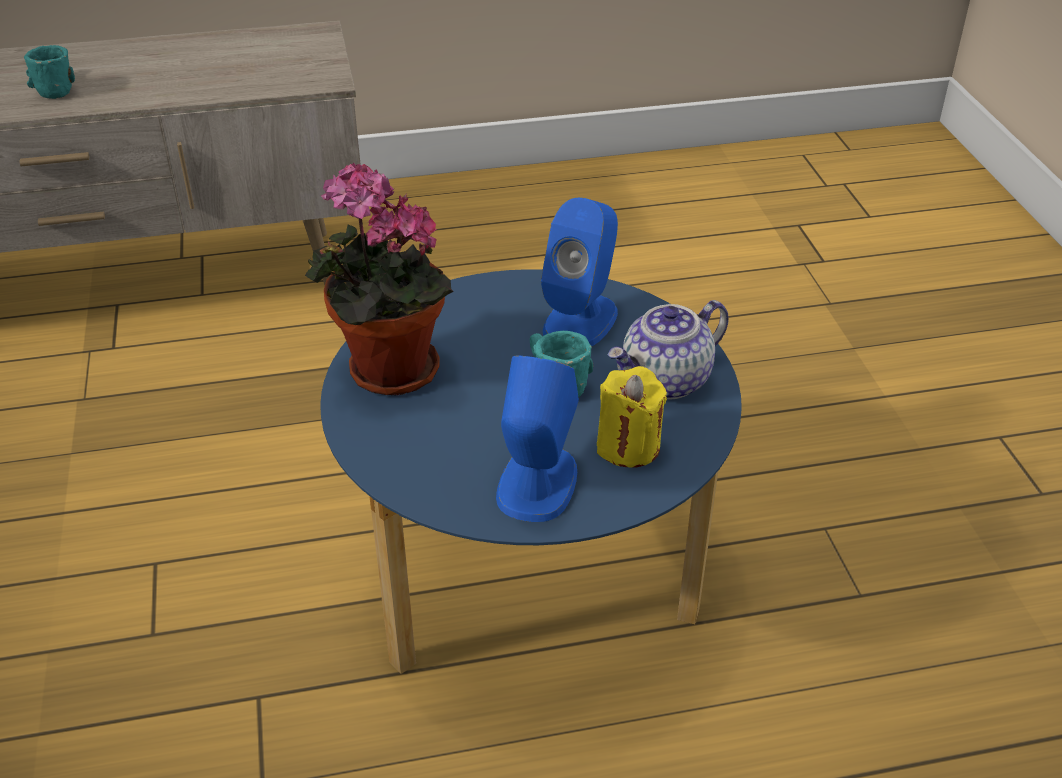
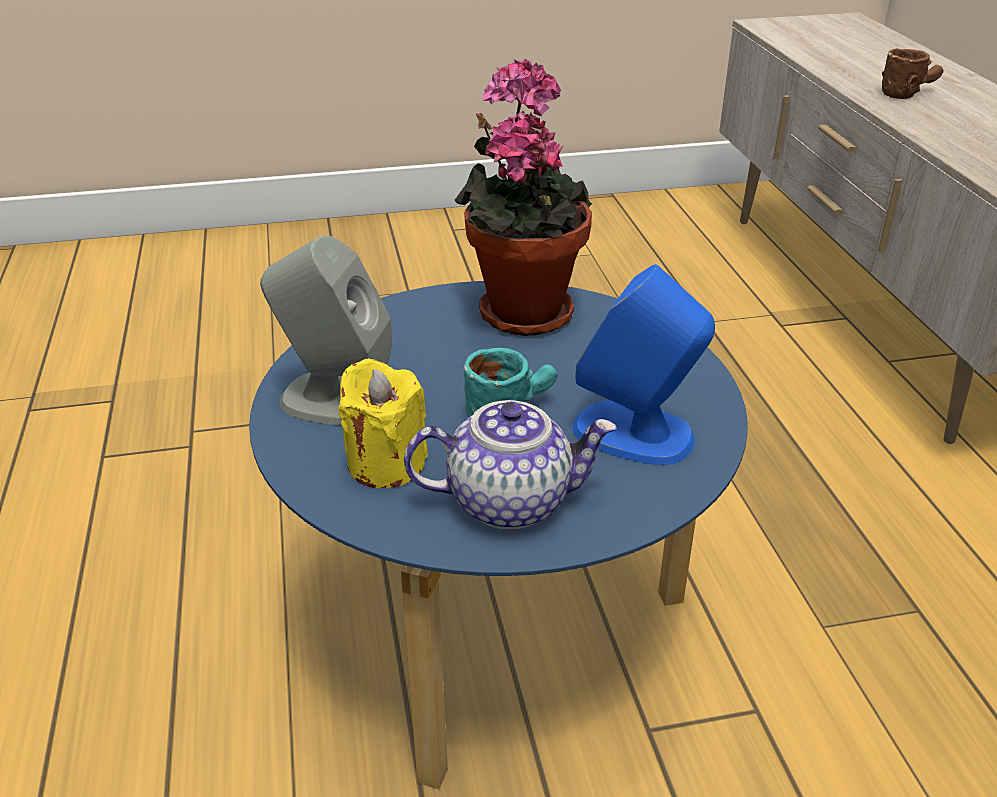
camera: 90 degrees right, 5 degrees down
(53, 87) = (907, 92): turquoise mug -> brown mug
(537, 484) = (336, 399): blue speaker -> grey speaker
(666, 381) = (510, 501): teapot -> teapot turned 120 degrees clockwise

